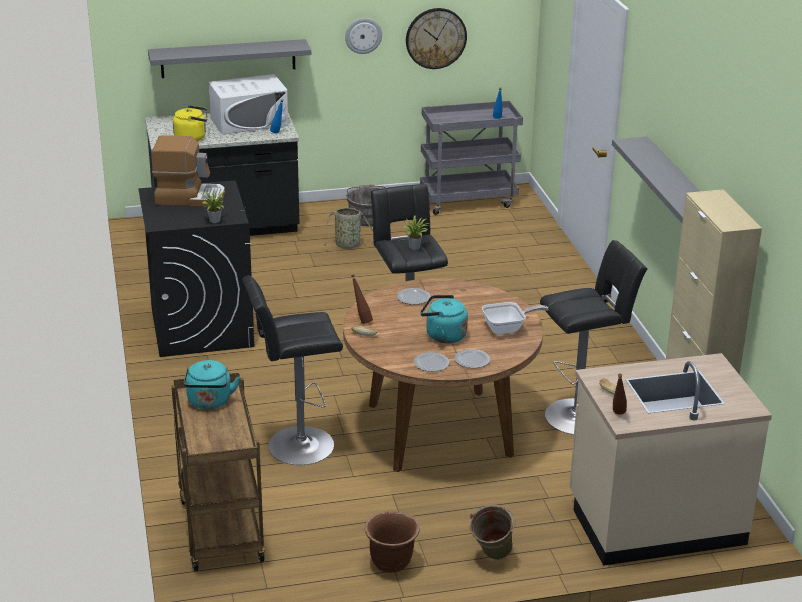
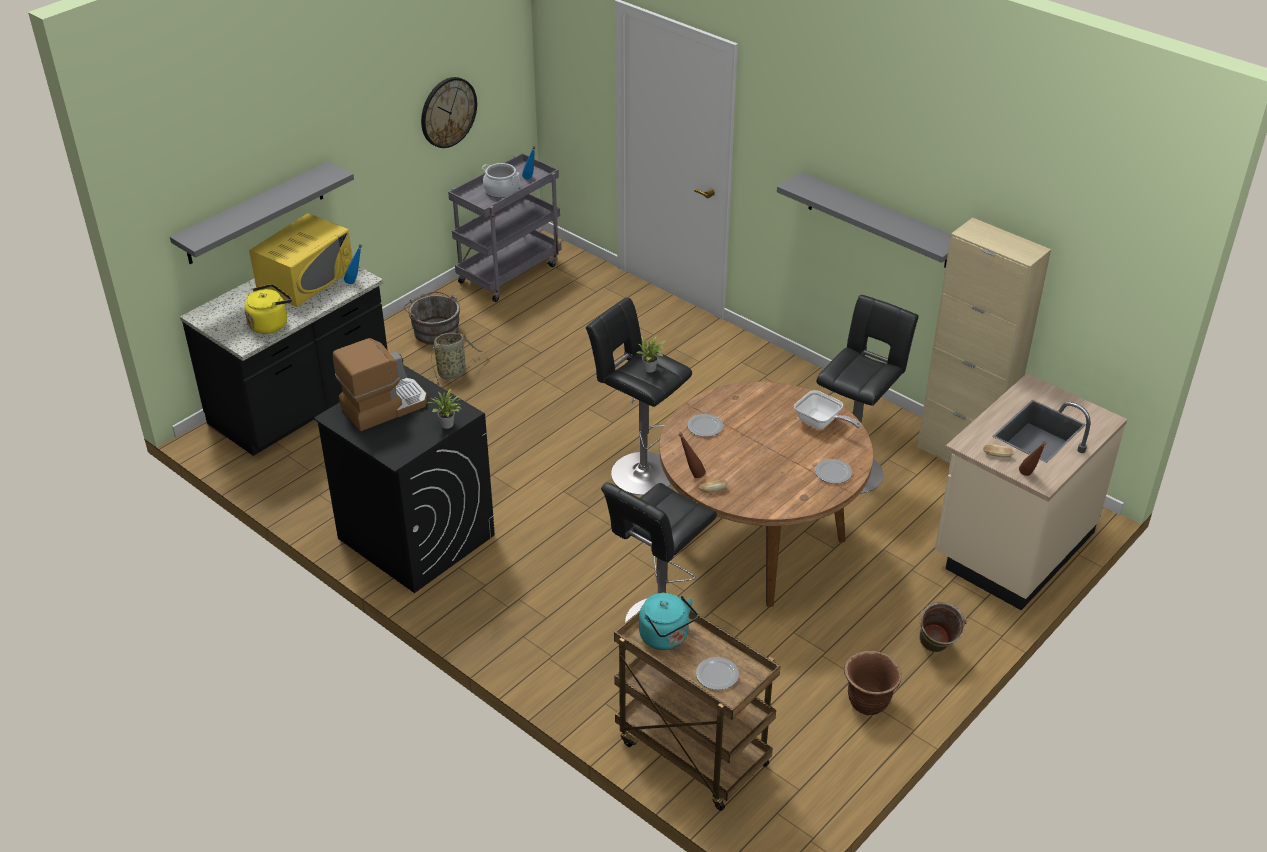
camera: 35 degrees left, 10 degrees up
(249, 121) = (306, 278): white microwave -> yellow microwave
(363, 35) = (382, 135): wall clock -> none
(431, 363) = (805, 493): plate -> plate (717, 674)
(443, 335) = (779, 457): turquoise kettle -> none
(466, 119) = (501, 190): none -> cooking pot
(507, 329) = (821, 423): frying pan -> frying pan turned 90 degrees clockwise

